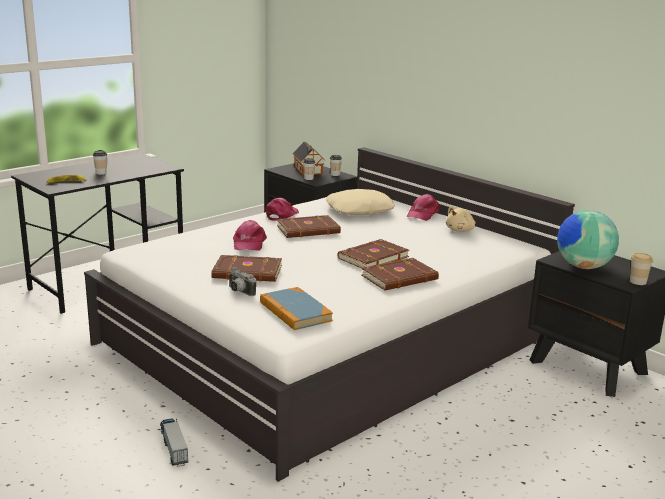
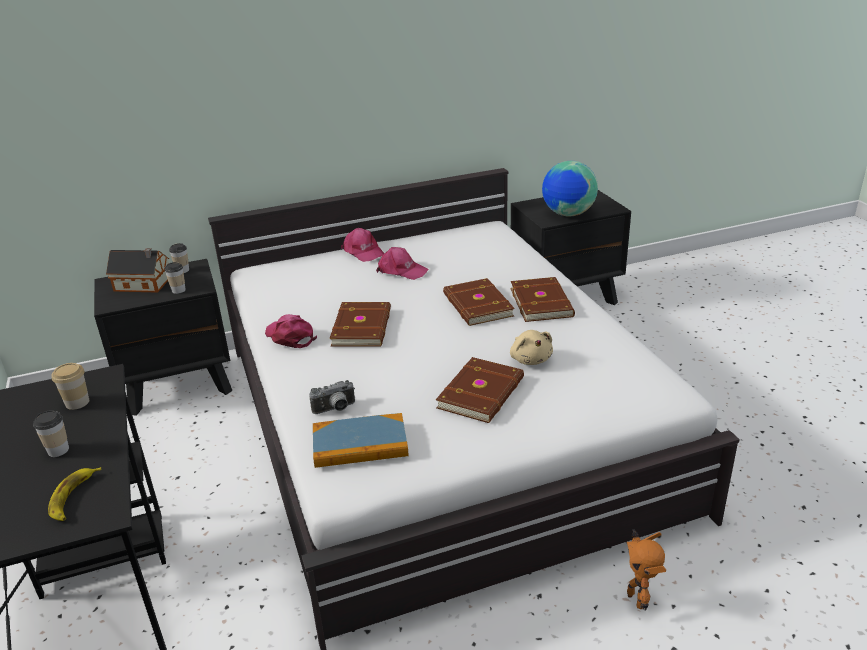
camera: 65 degrees left, 10 degrees up
(173, 446) = (638, 599): toy truck -> toy robot
(239, 292) = (540, 409): camera -> camera (335, 409)
(248, 243) = (384, 376): pink cap -> pink cap (401, 271)
(295, 312) = (612, 380): book -> book (360, 444)
(359, 210) = (317, 283): beige pillow -> none
(461, 230) = (427, 244): beige plush toy -> beige plush toy (530, 359)
(638, 282) = (610, 203): cup -> cup (77, 402)

